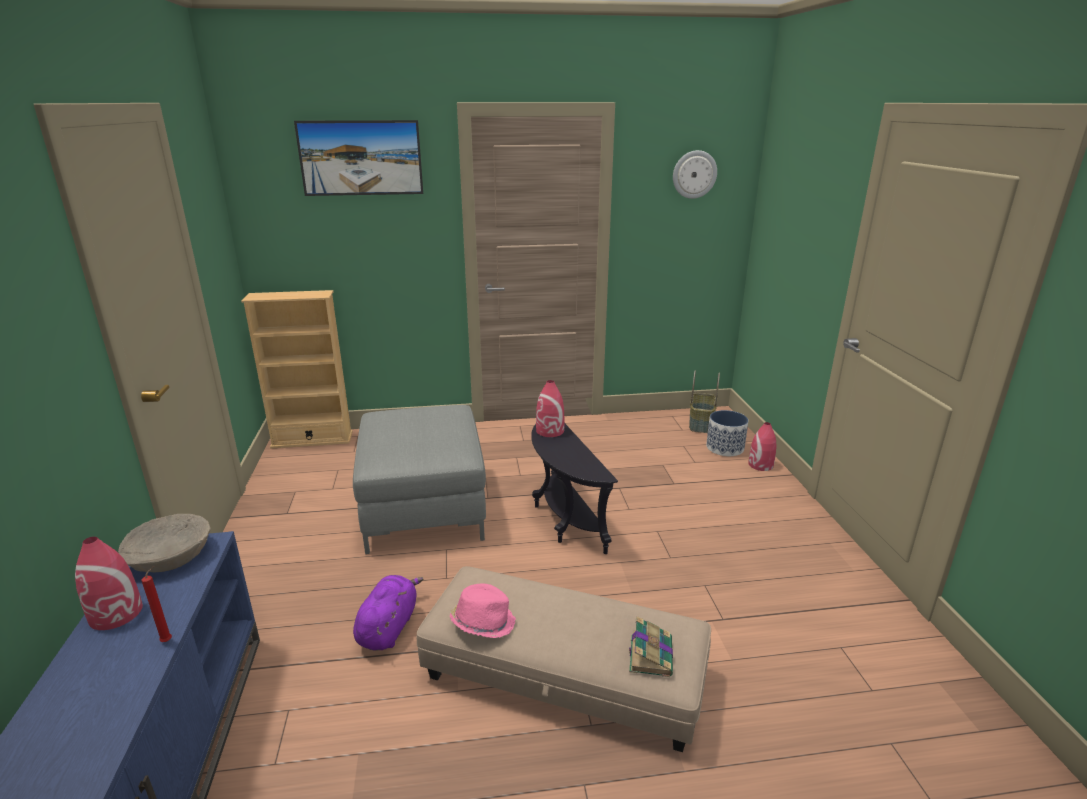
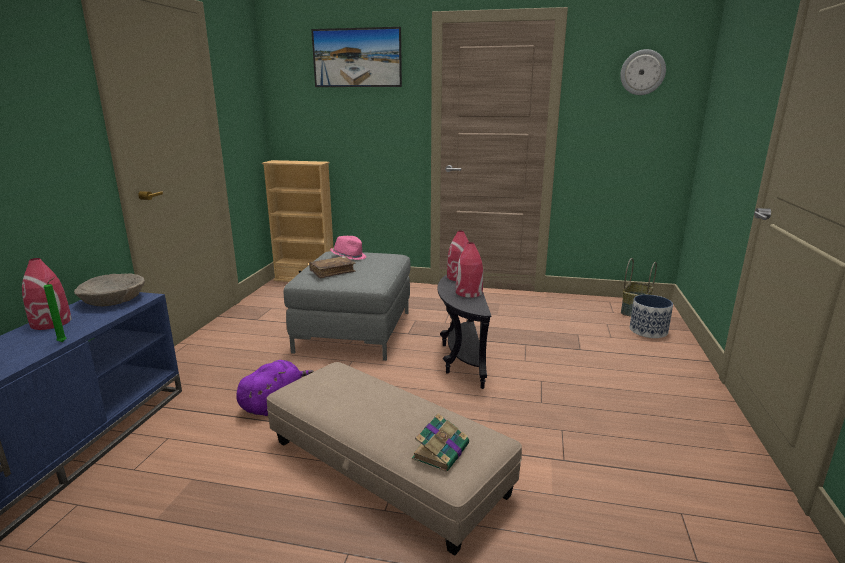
camera: 20 degrees right, 5 degrees down
(168, 640) = (64, 342): red candle -> green candle
(404, 448) = (332, 272): none -> brown book
(483, 622) = (317, 397): pink hat -> pink hat (349, 257)
(760, 465) = (678, 349): red vase -> red vase (468, 293)

